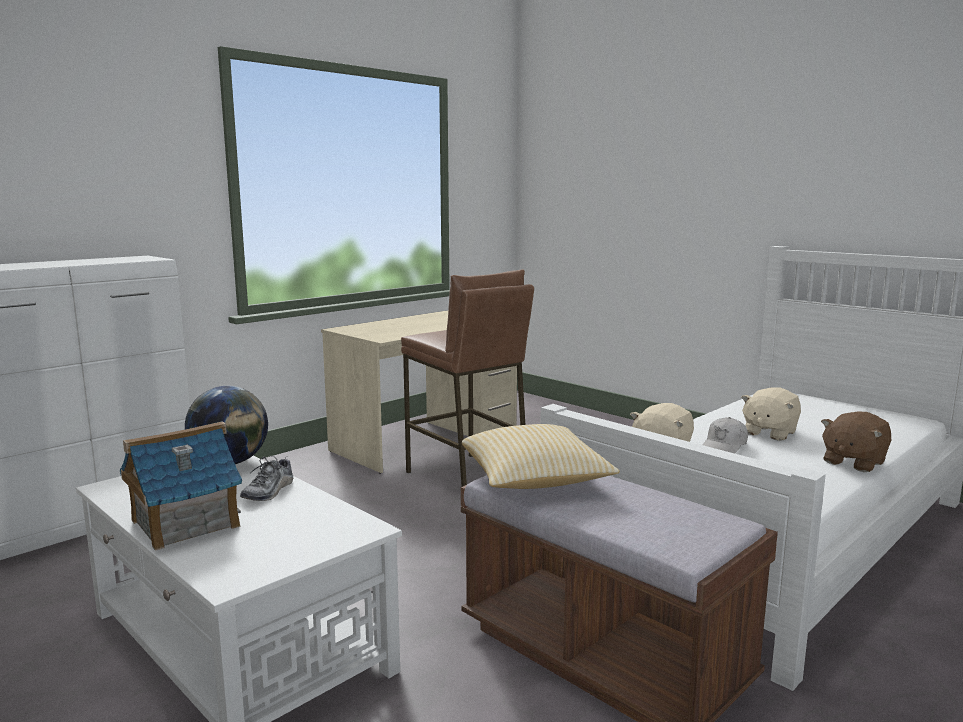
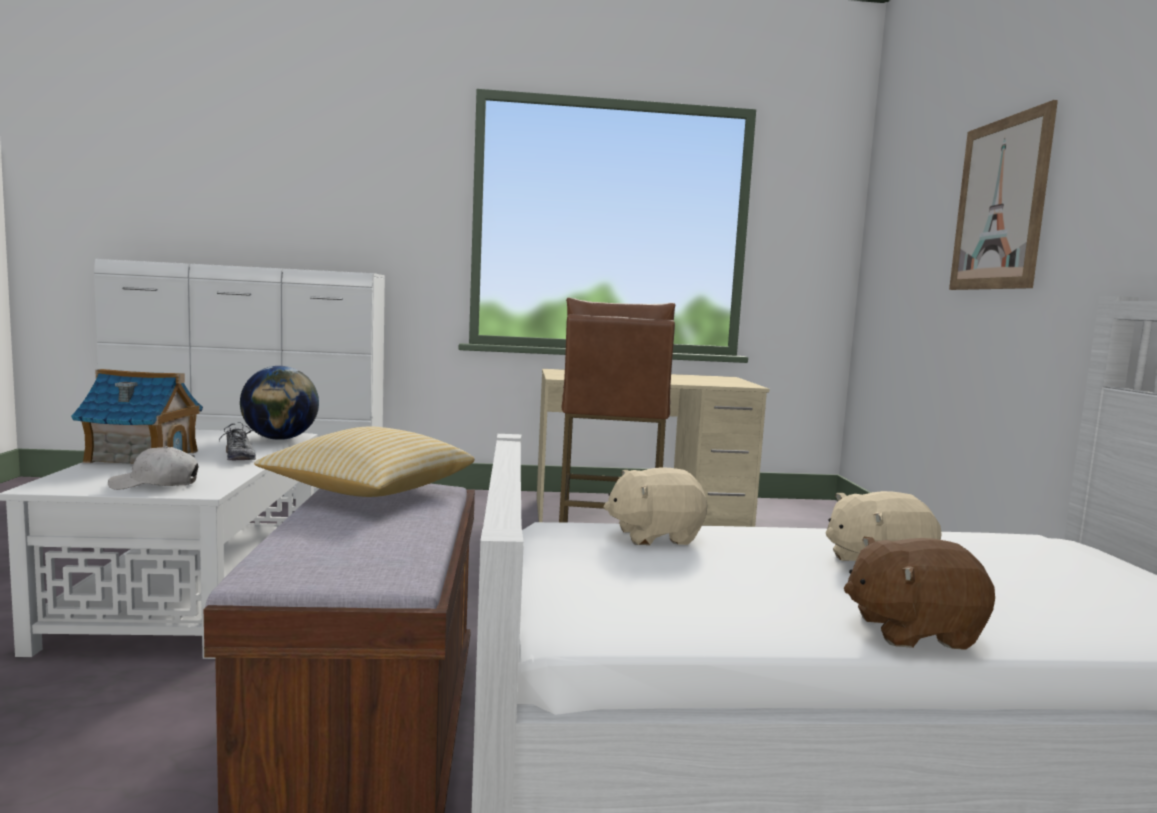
camera: 40 degrees right, 5 degrees down
(269, 491) = (239, 457): shoe -> shoe turned 90 degrees counterclockwise
(667, 177) = (1000, 204): none -> picture
(724, 446) = (758, 555): white cap -> white cap (155, 484)

